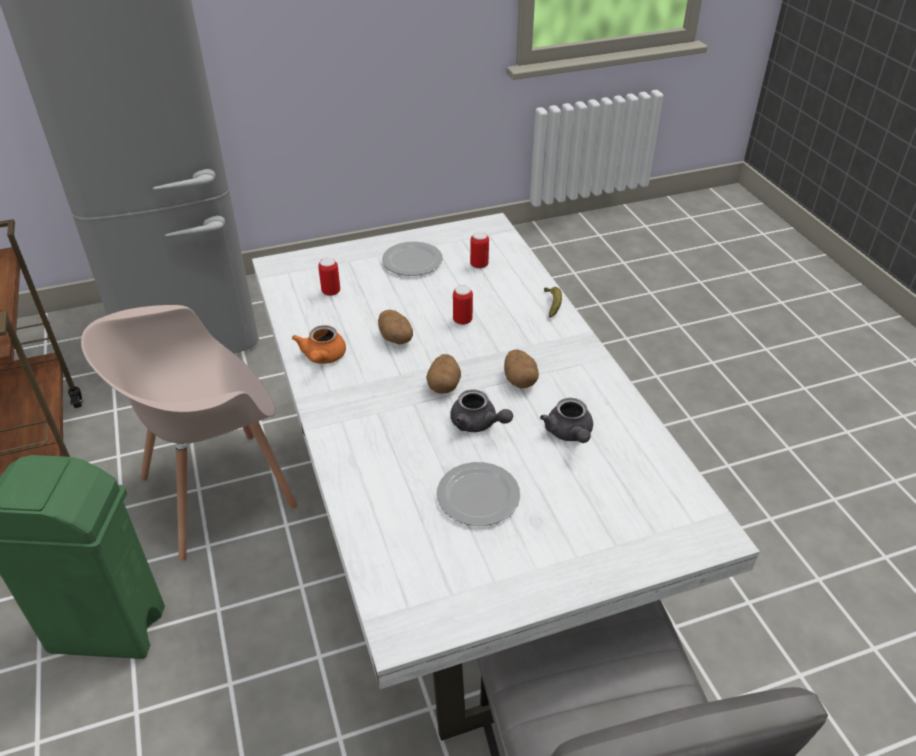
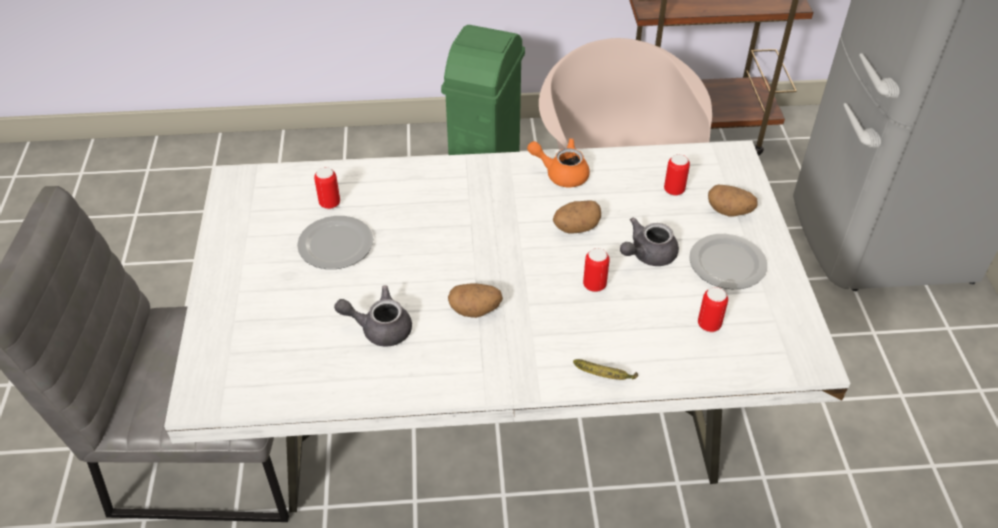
camera: 105 degrees right, 5 degrees up
(416, 521) = (330, 203): none -> can
(444, 385) = (489, 250): potato -> potato (729, 211)
(478, 424) = (424, 263): grey teapot -> grey teapot (647, 255)

